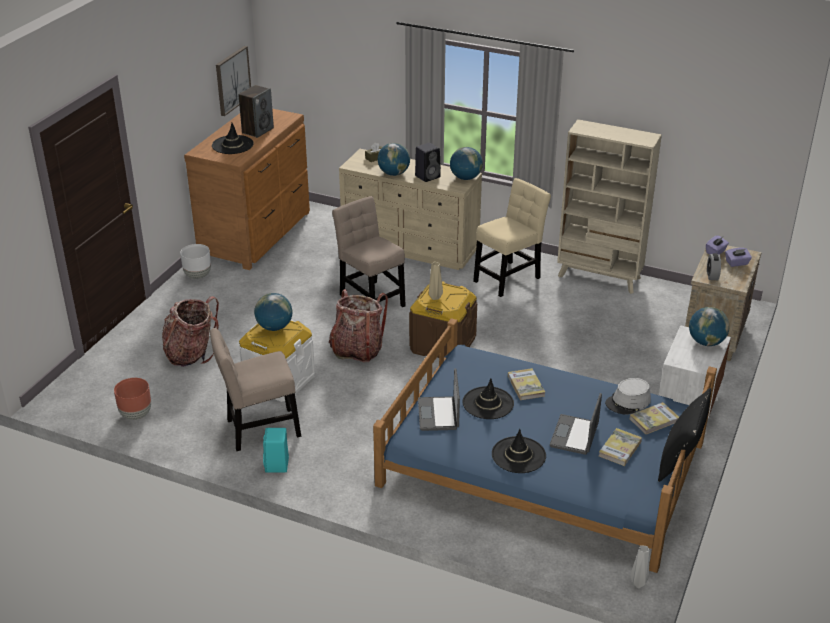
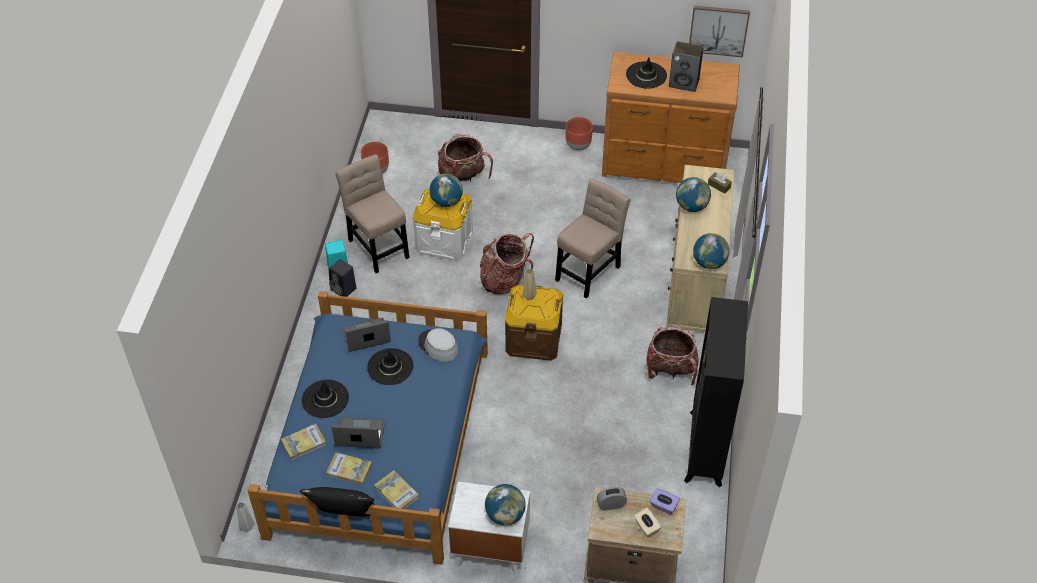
camera: 75 degrees right, 15 degrees up
(198, 276) = (578, 146): white planter -> brown planter
(428, 176) = (698, 233): black speaker -> black speaker (344, 289)
(509, 278) = (670, 370): beige chair -> backpack
(526, 386) = (422, 390): book -> book (304, 443)
(599, 277) = (705, 448): beige bookcase -> black bookcase
(628, 402) = (419, 469): grey hat -> grey hat (438, 346)
(737, 263) = (646, 527): purple tissue box -> beige tissue box

